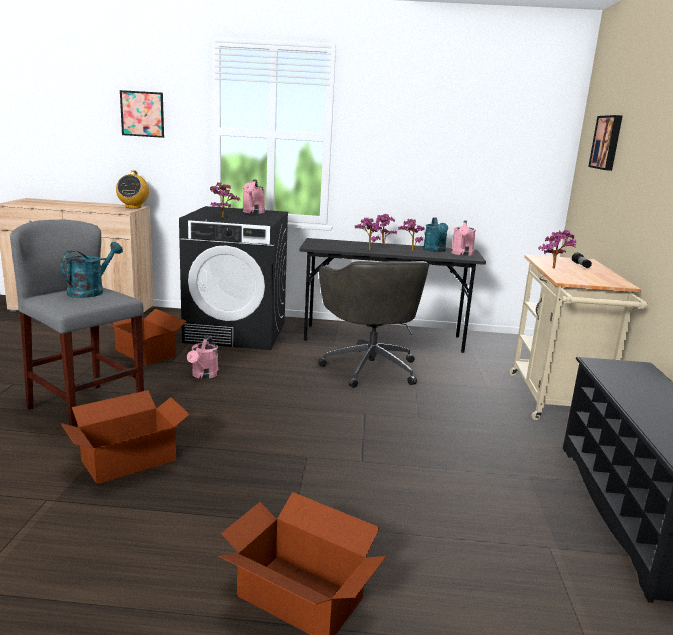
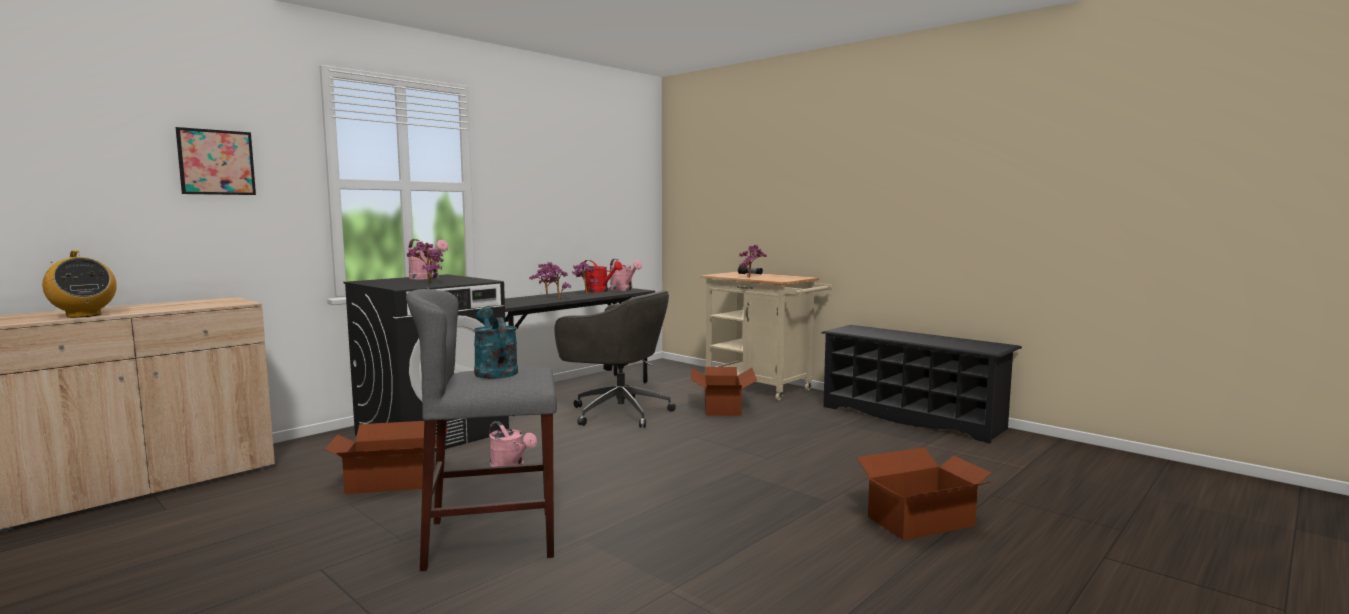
camera: 50 degrees left, 10 degrees down
(130, 460) = (645, 538): cardboard box -> cardboard box (723, 407)
(133, 207) = (225, 299): radio -> radio (83, 315)
(435, 250) = (600, 291): turquoise watering can -> red watering can
(607, 142) = (717, 180): picture -> none

